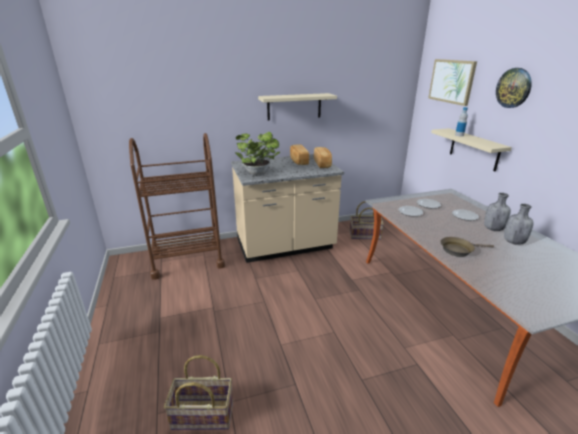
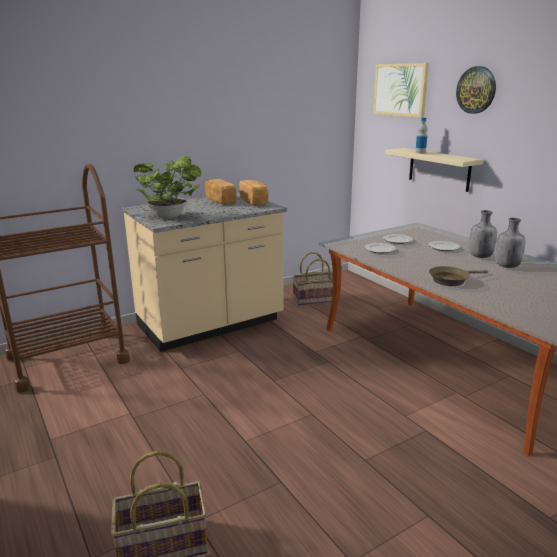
camera: 15 degrees left, 5 degrees down
(294, 106) = (205, 127): beige shelf -> none

